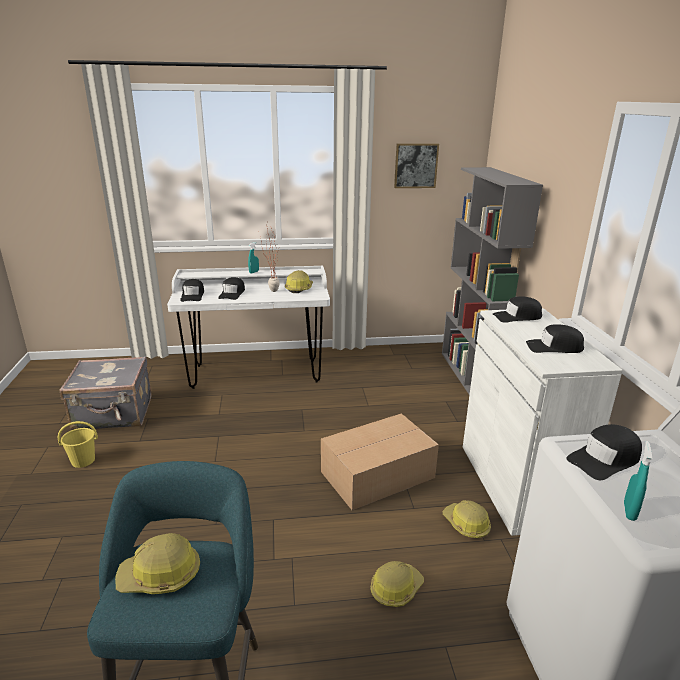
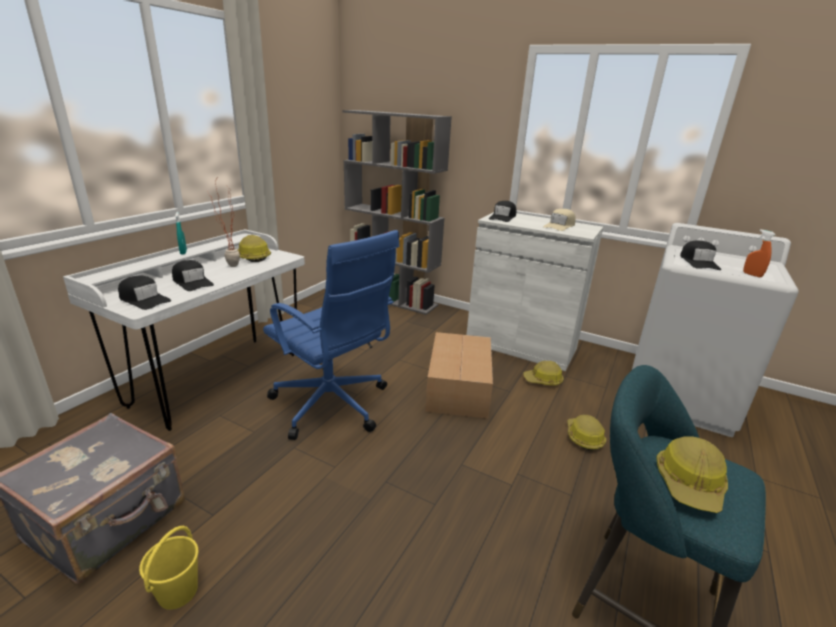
camera: 55 degrees left, 0 degrees up
(277, 427) = (332, 405): none -> blue office chair
(415, 165) = (295, 110): picture -> none
(554, 347) = (559, 226): black cap -> beige cap
(629, 511) = (752, 275): turquoise spray bottle -> orange spray bottle

